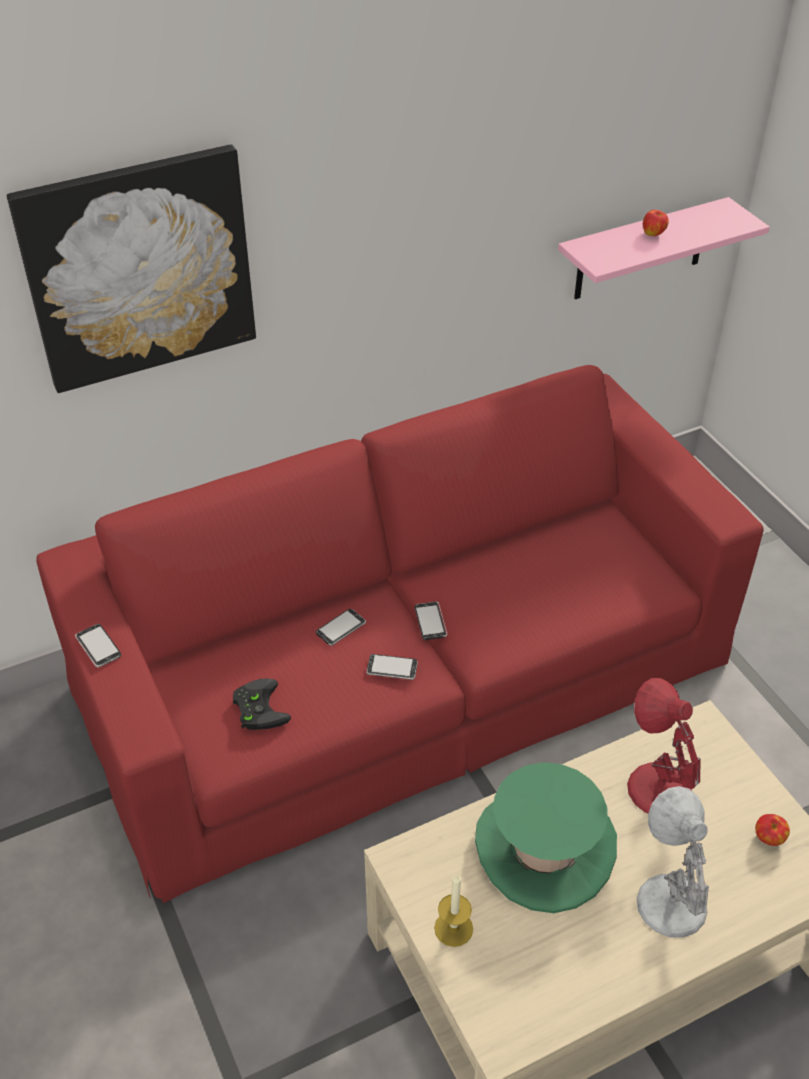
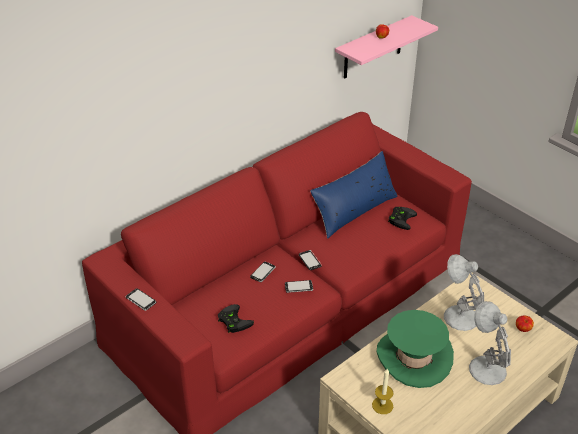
camera: 15 degrees left, 5 degrees down
(139, 268) = (134, 82): picture -> none
(542, 543) = (354, 211): none -> blue pillow
(620, 573) = (401, 218): none -> black game controller
(656, 787) = (459, 317): red table lamp -> white table lamp

